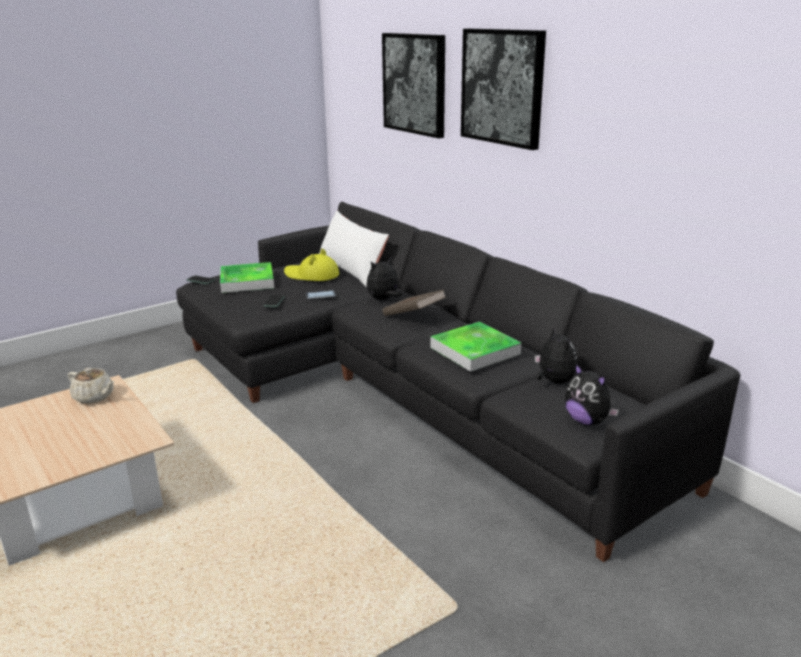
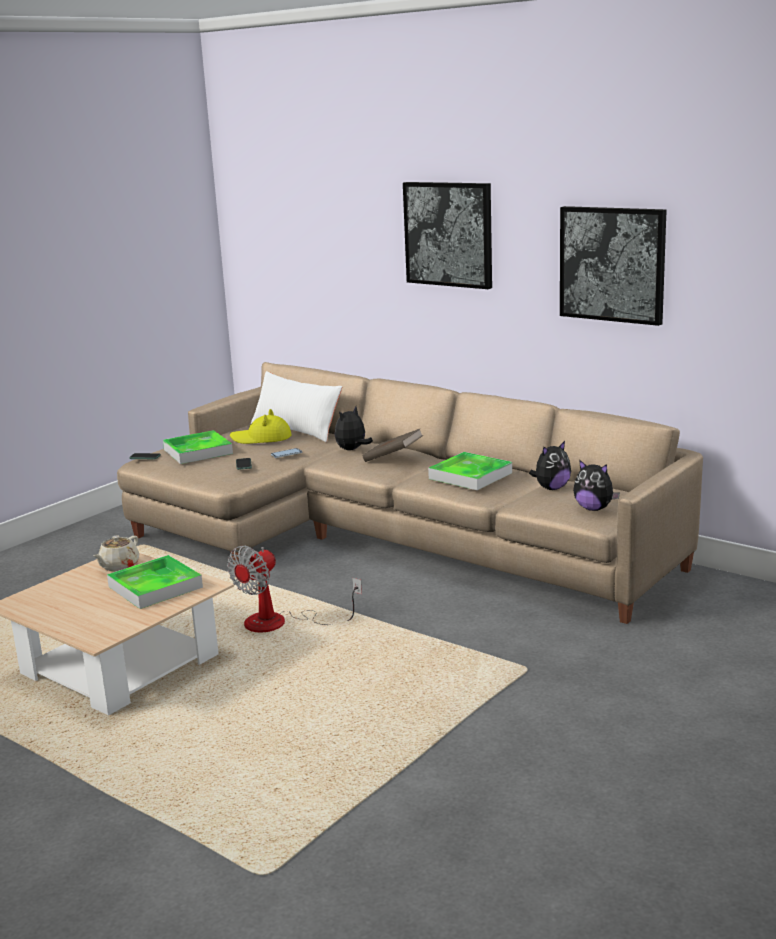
camera: 15 degrees left, 5 degrees down
(94, 397) = (118, 566): beige teapot -> beige teapot turned 105 degrees clockwise
(101, 431) = (155, 587): none -> tray
(246, 477) = (280, 623): none -> fan
(405, 388) = (384, 537): black sofa -> beige sofa
(415, 84) = (345, 235): picture -> picture (612, 264)
(553, 381) = (551, 488): plush toy -> plush toy turned 90 degrees clockwise

